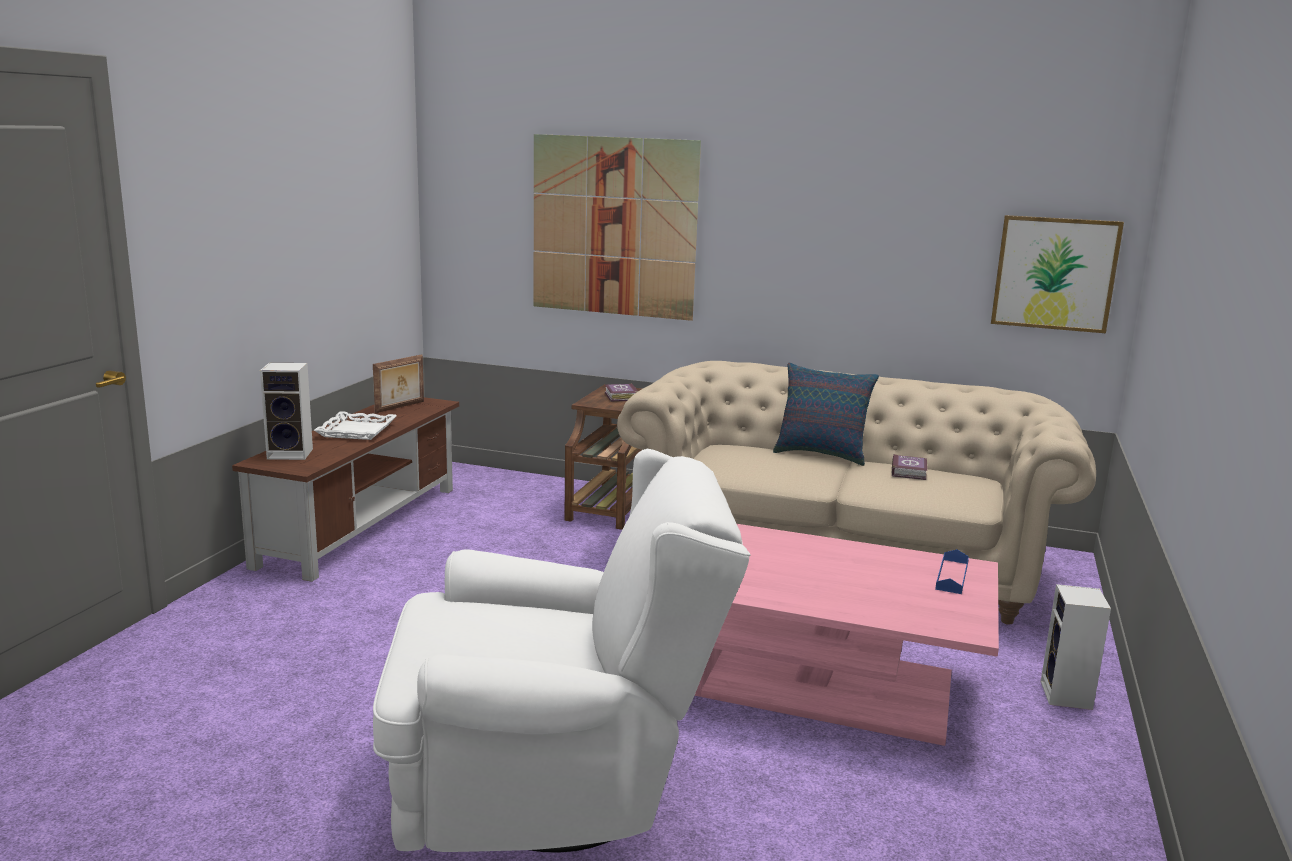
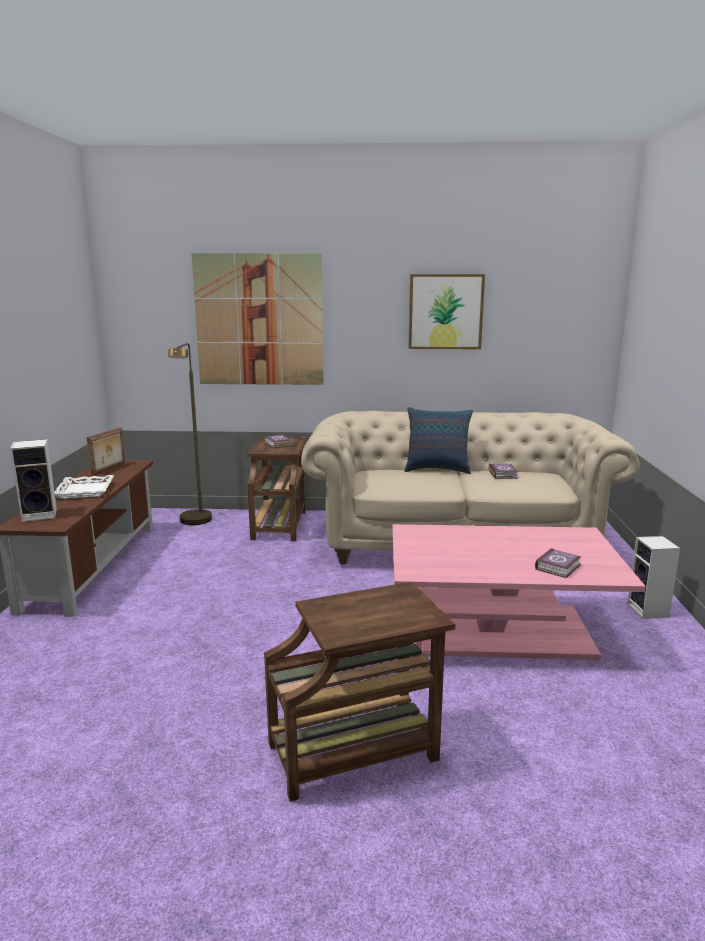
camera: 15 degrees left, 0 degrees up
(507, 489) = (195, 523): none -> brown floor lamp
(553, 790) = (357, 751): white armchair -> brown side table
(894, 605) = (559, 567): none -> book
(952, 576) = (577, 541): blue tray -> none
(1054, 273) = (569, 333): picture -> picture (445, 311)

